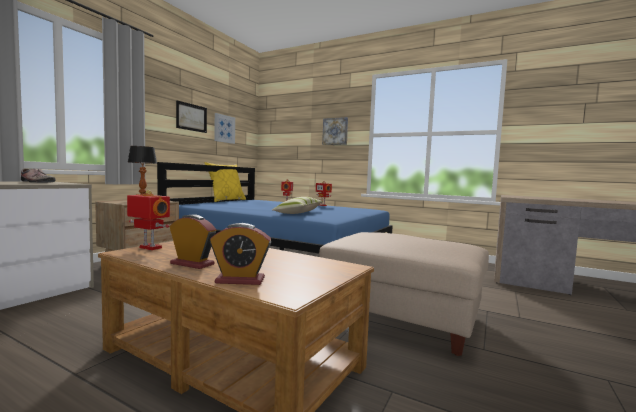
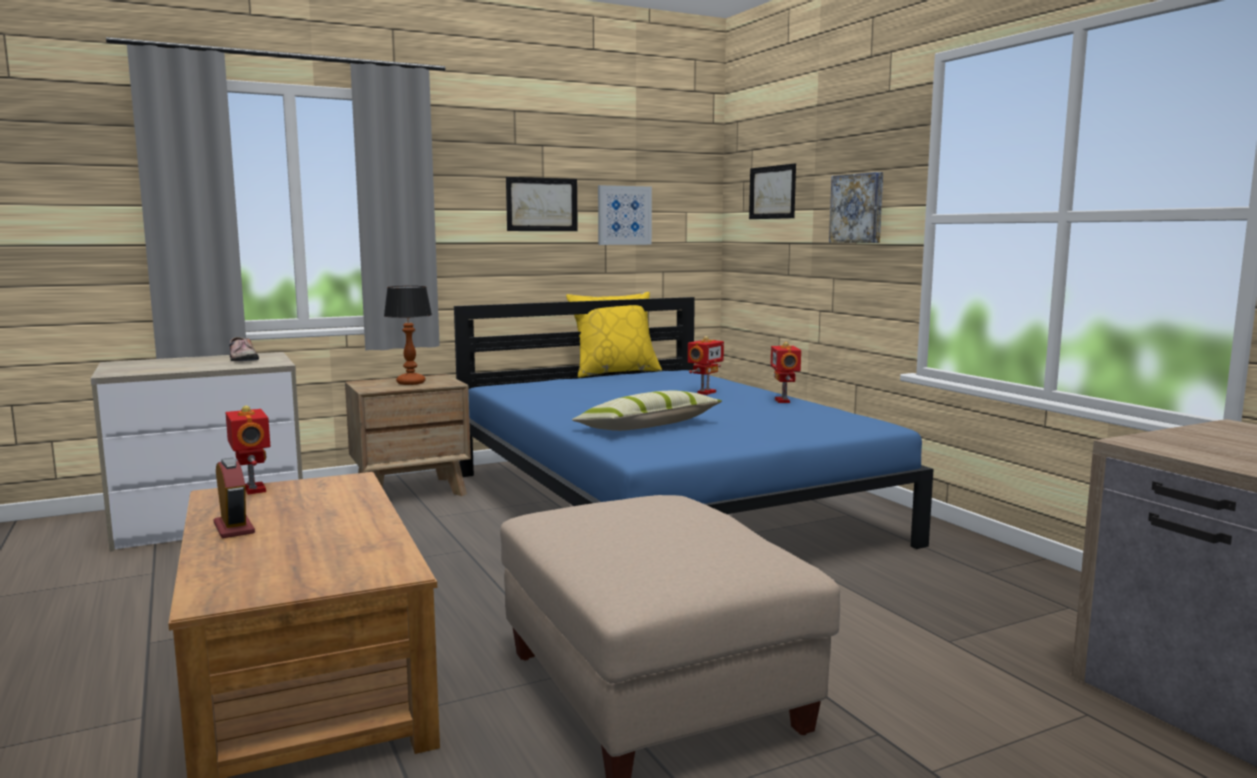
camera: 35 degrees right, 5 degrees up
(240, 280) = (218, 566): alarm clock -> none
(288, 125) = (772, 192): none -> picture

